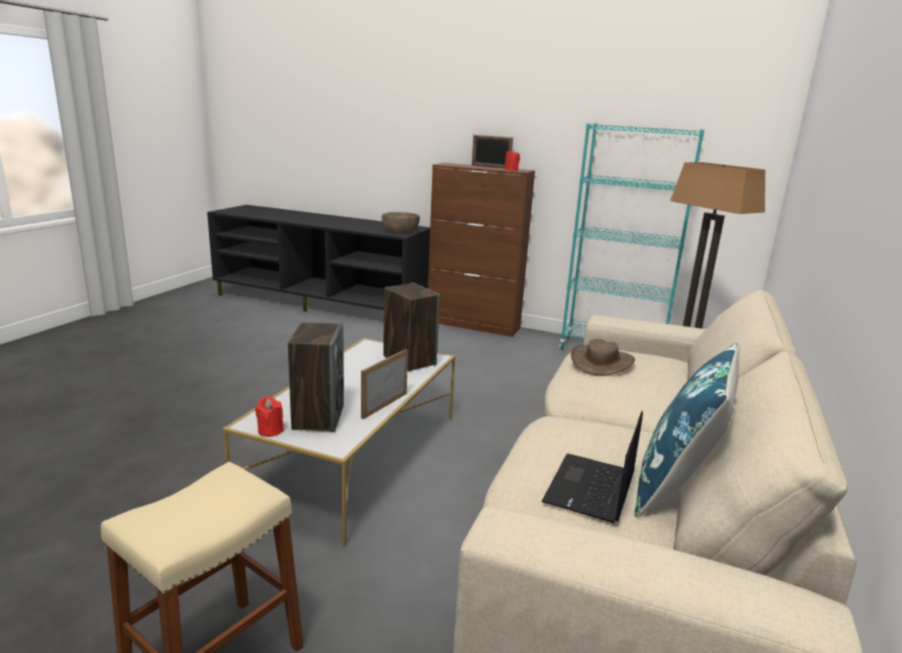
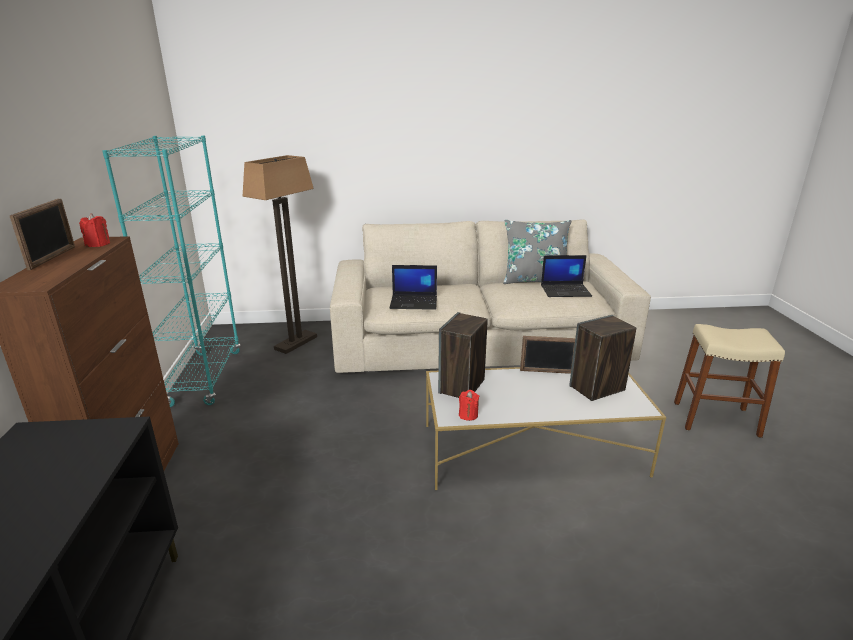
camera: 115 degrees left, 5 degrees up
(270, 430) = (638, 397): red candle -> red candle (468, 415)
(400, 231) = (79, 440): brown bowl -> none
(602, 362) = (414, 302): brown hat -> laptop
(677, 485) = (534, 280): blue pillow -> grey pillow

